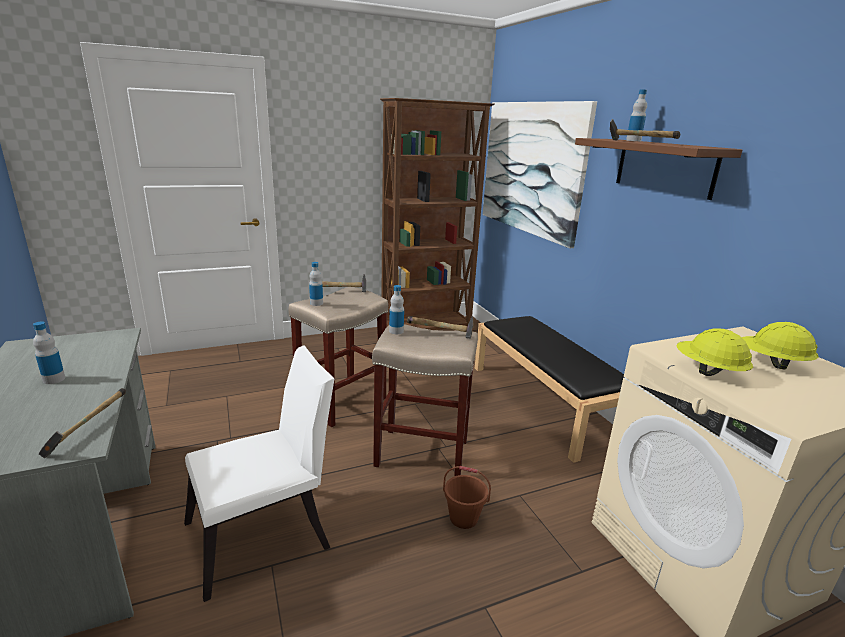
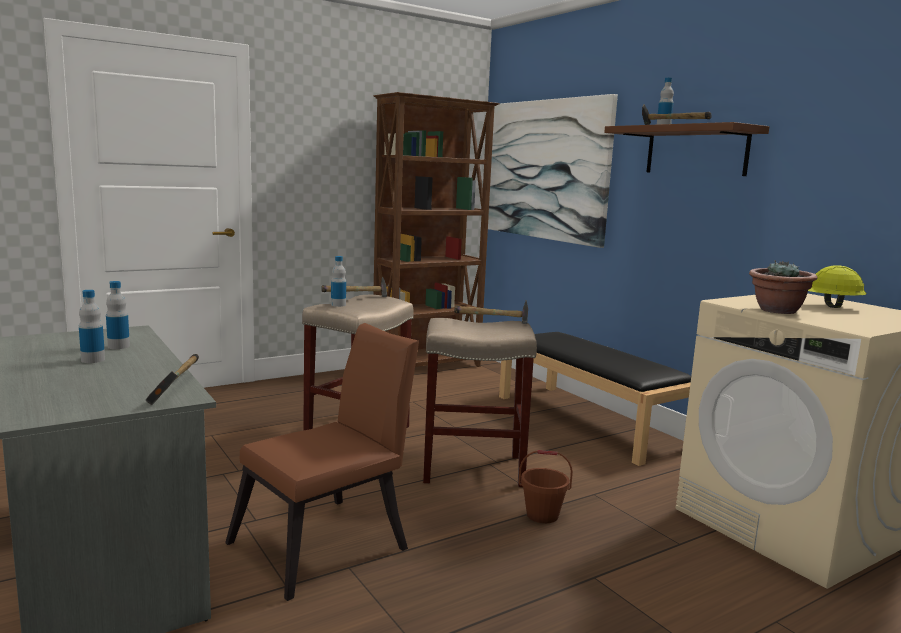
camera: 10 degrees left, 10 degrees down
(267, 533) = (328, 543): white chair -> brown chair
(396, 331) = (445, 321): bottle -> bottle (118, 346)
(708, 371) = (777, 310): yellow hard hat -> potted plant

